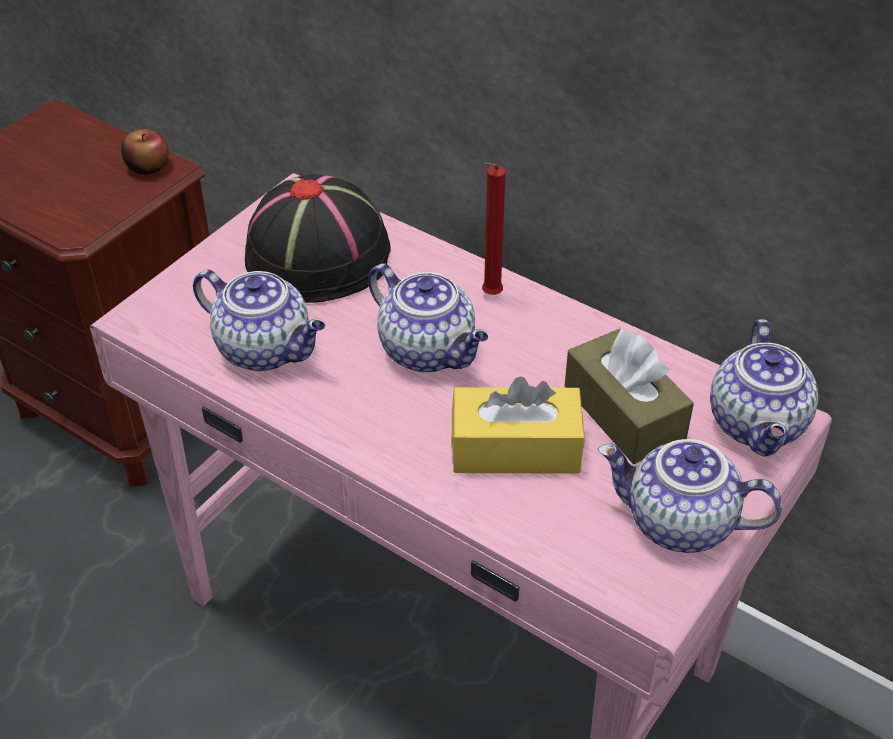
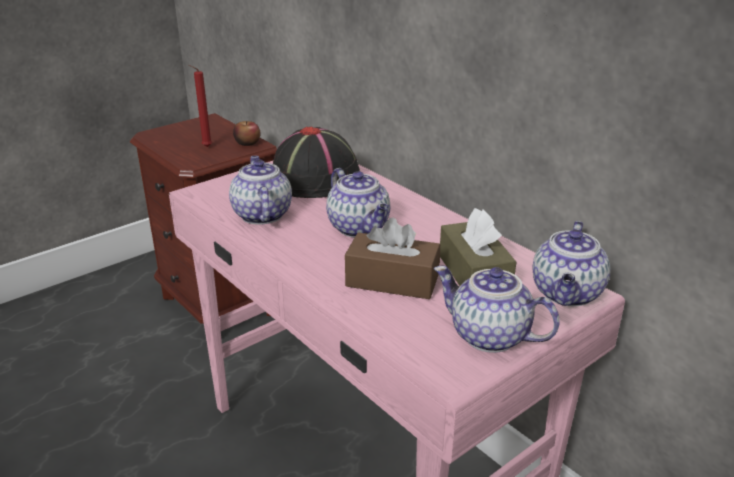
camera: 15 degrees right, 15 degrees down
(266, 350) = (261, 214): teapot -> teapot turned 150 degrees counterclockwise
(489, 296) = (410, 209): red candle -> red candle (205, 147)
(515, 448) = (392, 281): yellow tissue box -> brown tissue box

